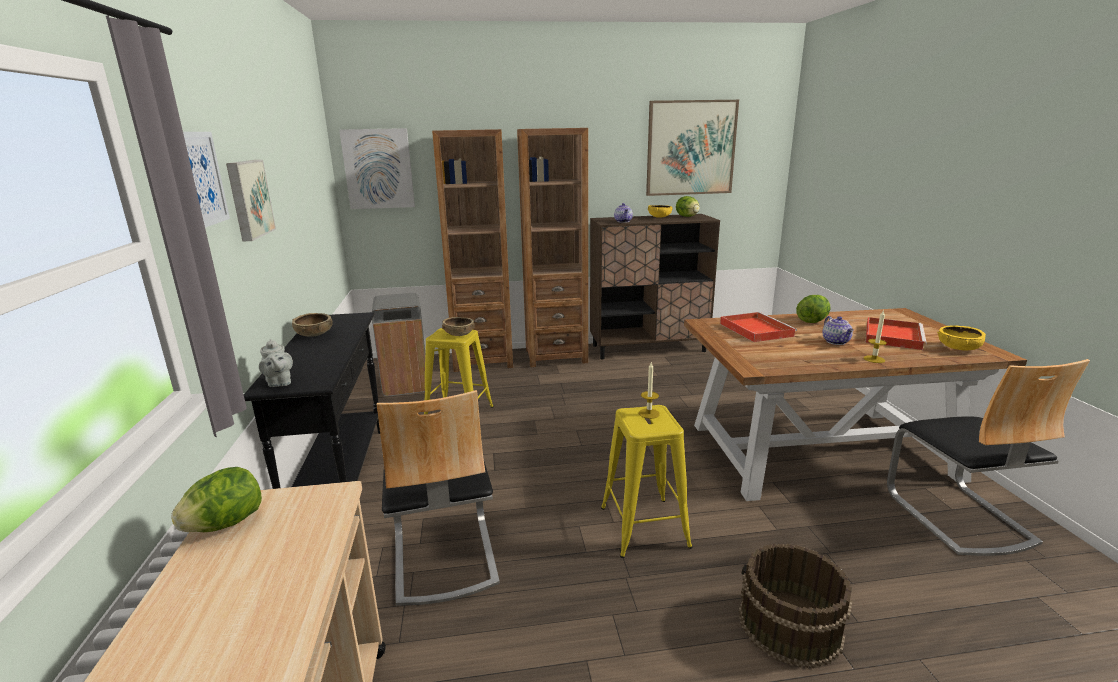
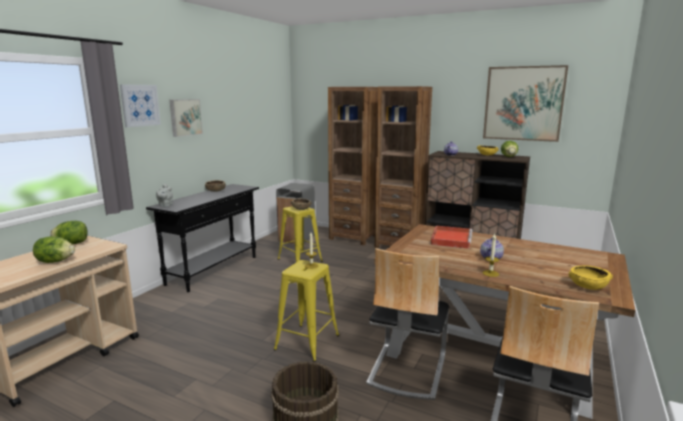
camera: 35 degrees right, 5 degrees down
(378, 169) = (313, 109): picture -> none
(443, 556) = (204, 316): chair -> chair (406, 369)
(812, 321) = (509, 244): lettuce -> lettuce (55, 261)
(892, 336) = (550, 266): red tray -> none

